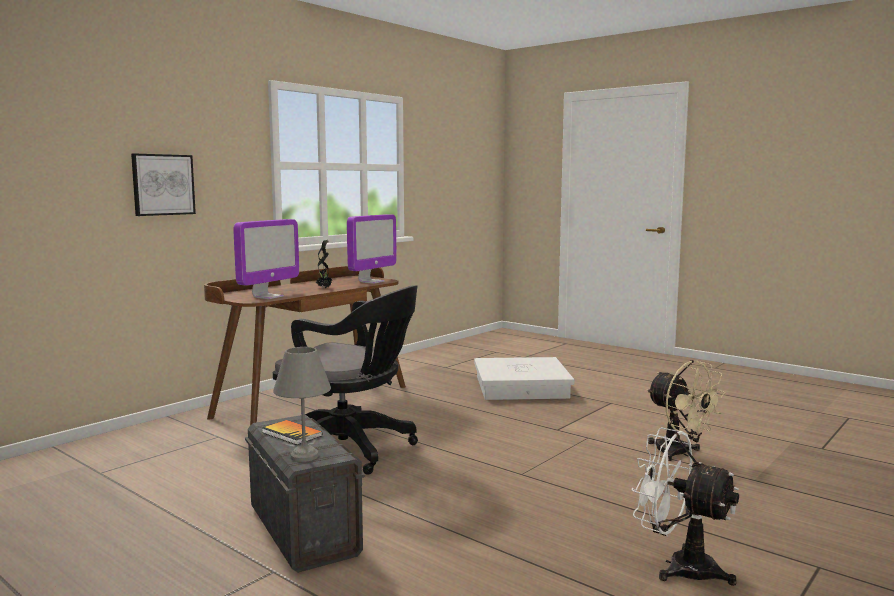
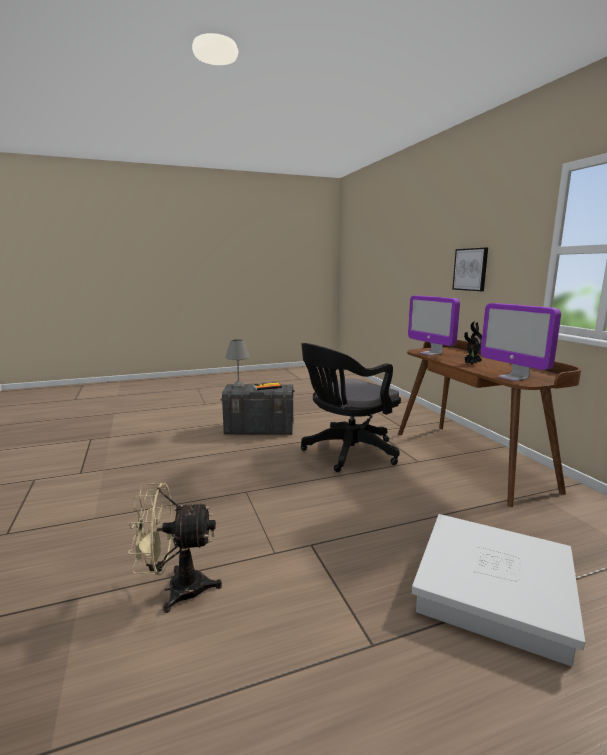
camera: 120 degrees right, 5 degrees up
(679, 566) = (93, 492): white fan -> none

